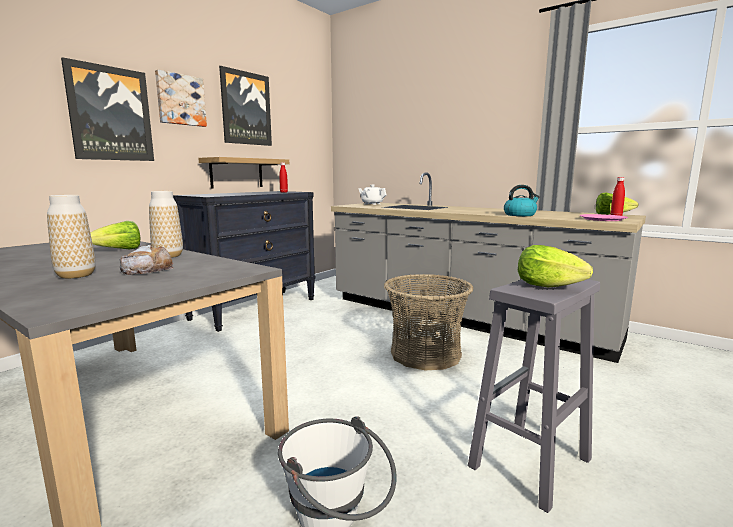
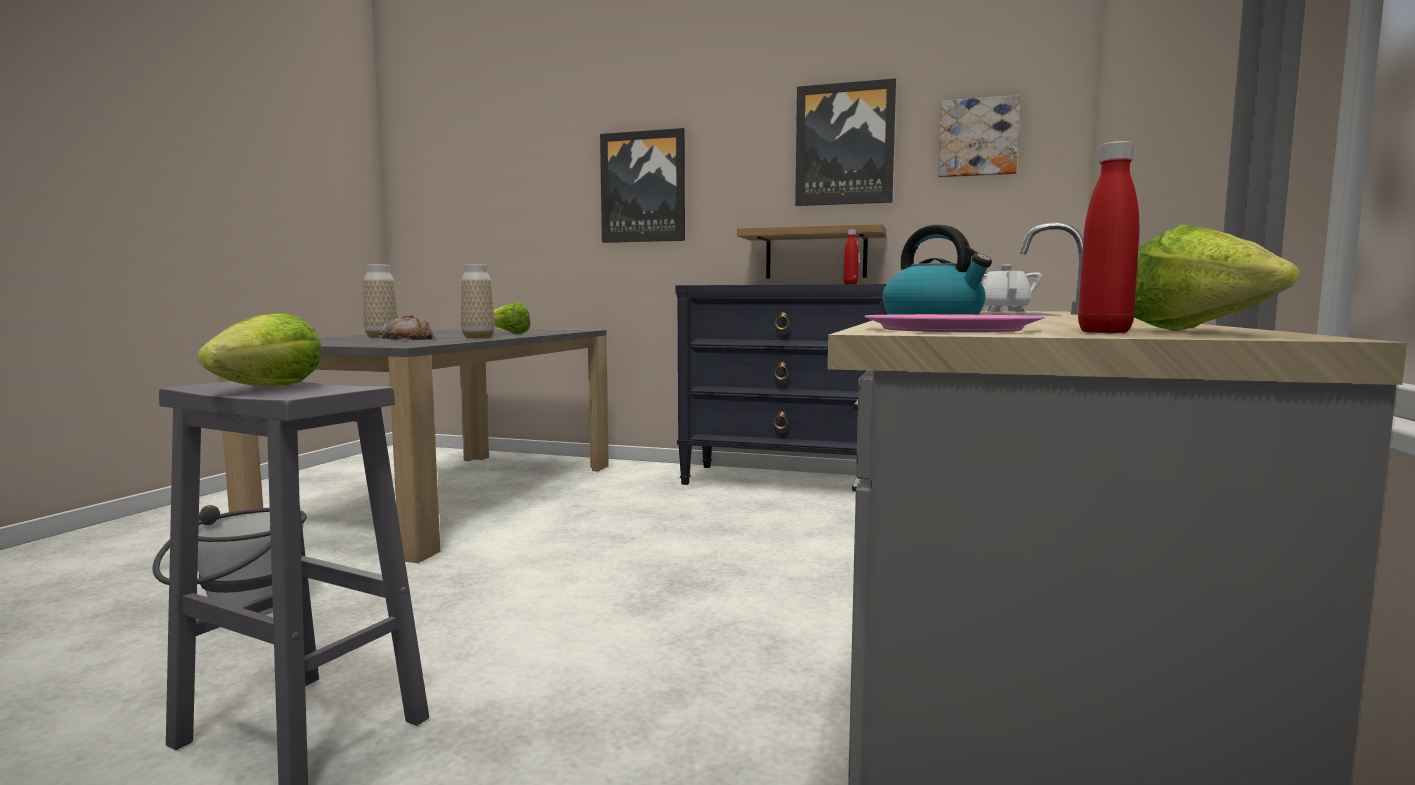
camera: 70 degrees right, 5 degrees down
(180, 100) = (731, 153): picture -> picture (977, 138)
(425, 354) = (710, 612): basket -> none

